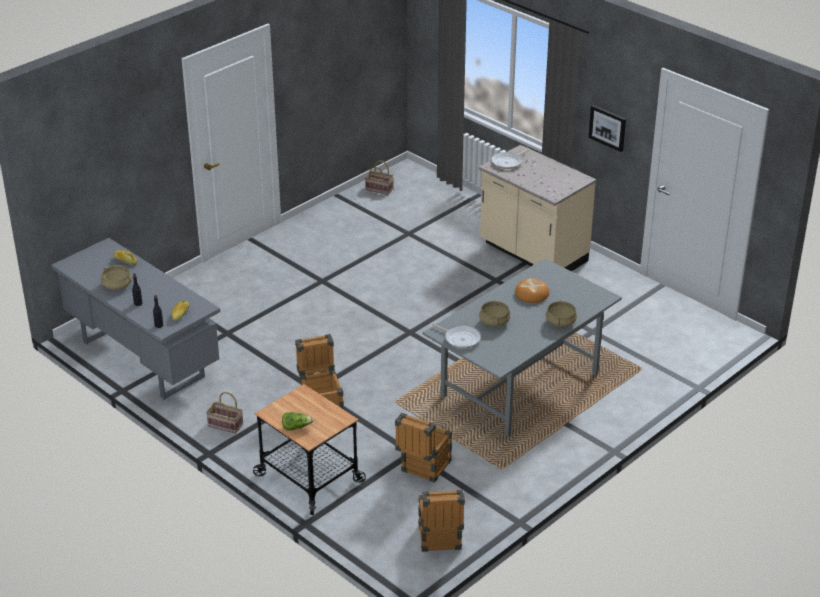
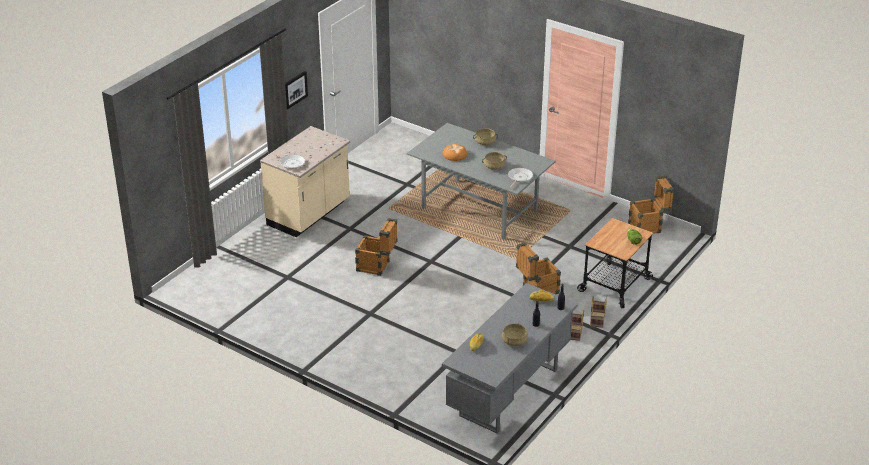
camera: 100 degrees left, 0 degrees up
(380, 189) = (213, 301): basket -> basket (597, 319)
(423, 469) = (584, 240): crate -> crate (377, 267)

